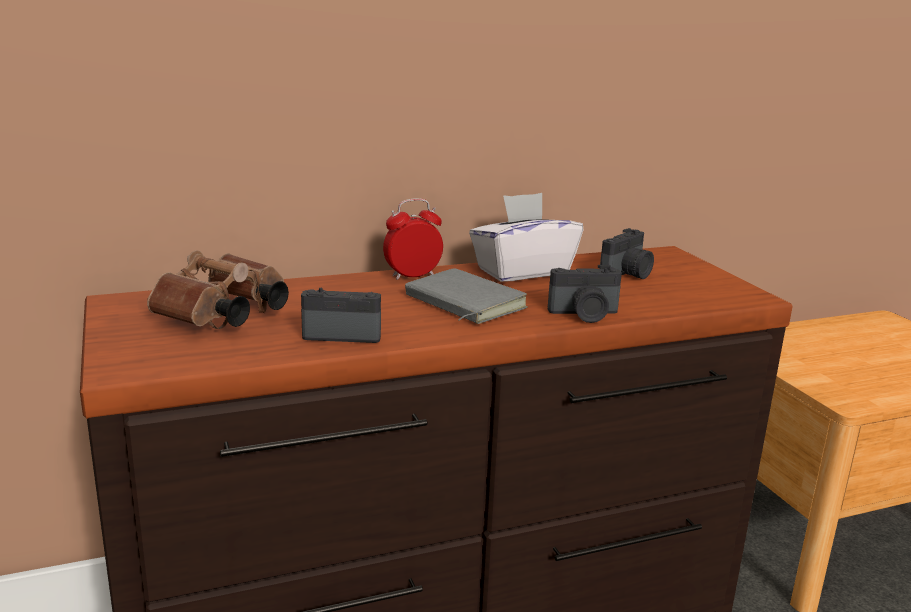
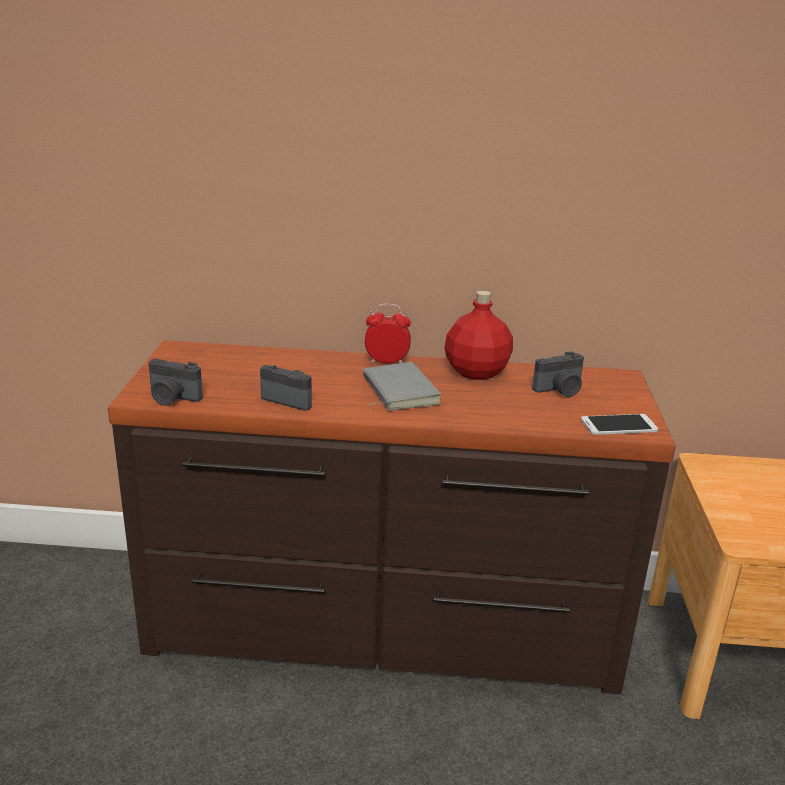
camera: 25 degrees right, 5 degrees up
(222, 317) = (227, 371): brown binoculars -> none
(522, 271) = (475, 372): white tissue box -> red bottle
(584, 315) = (479, 419): camera -> camera (172, 398)
(723, 296) = (619, 425): none -> phone

